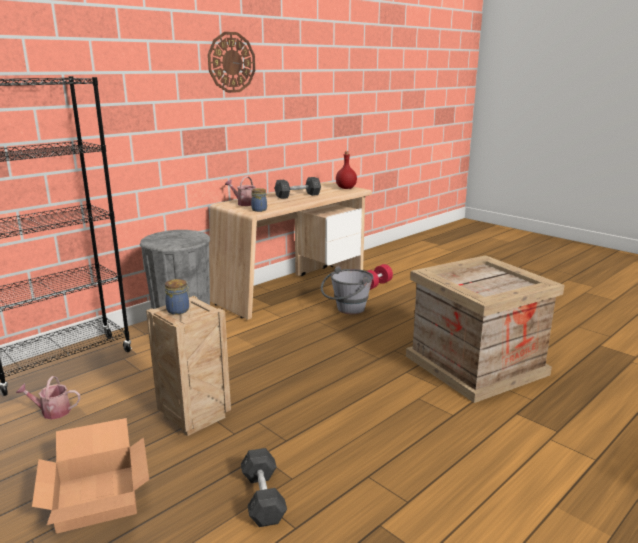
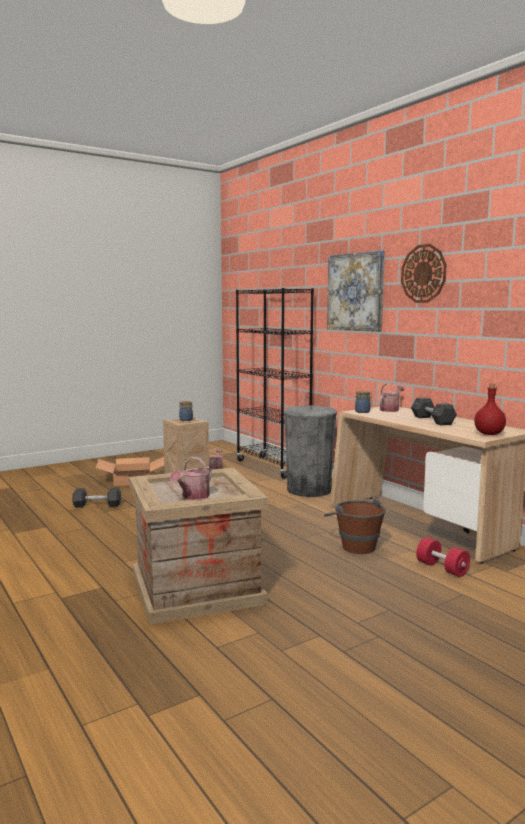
camera: 100 degrees right, 10 degrees down
(143, 81) = (355, 292): none -> picture
(346, 310) = (353, 545): grey bucket -> brown bucket
(503, 279) = (193, 497): none -> watering can

